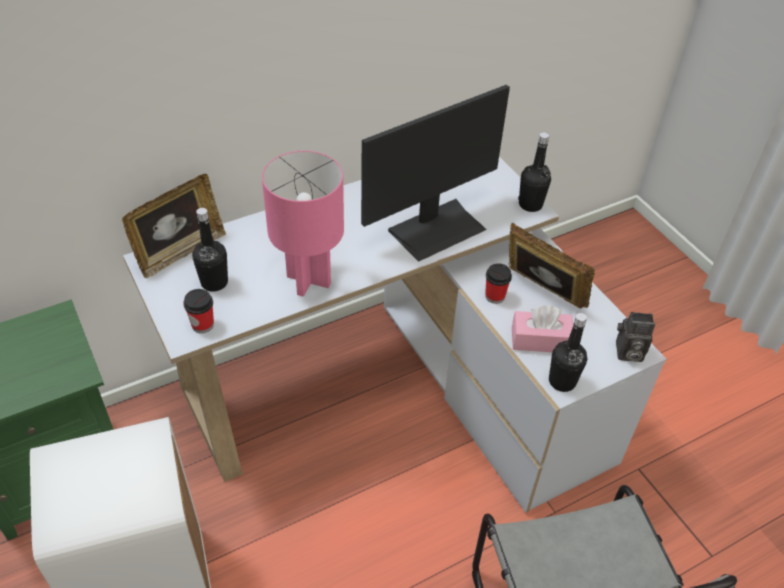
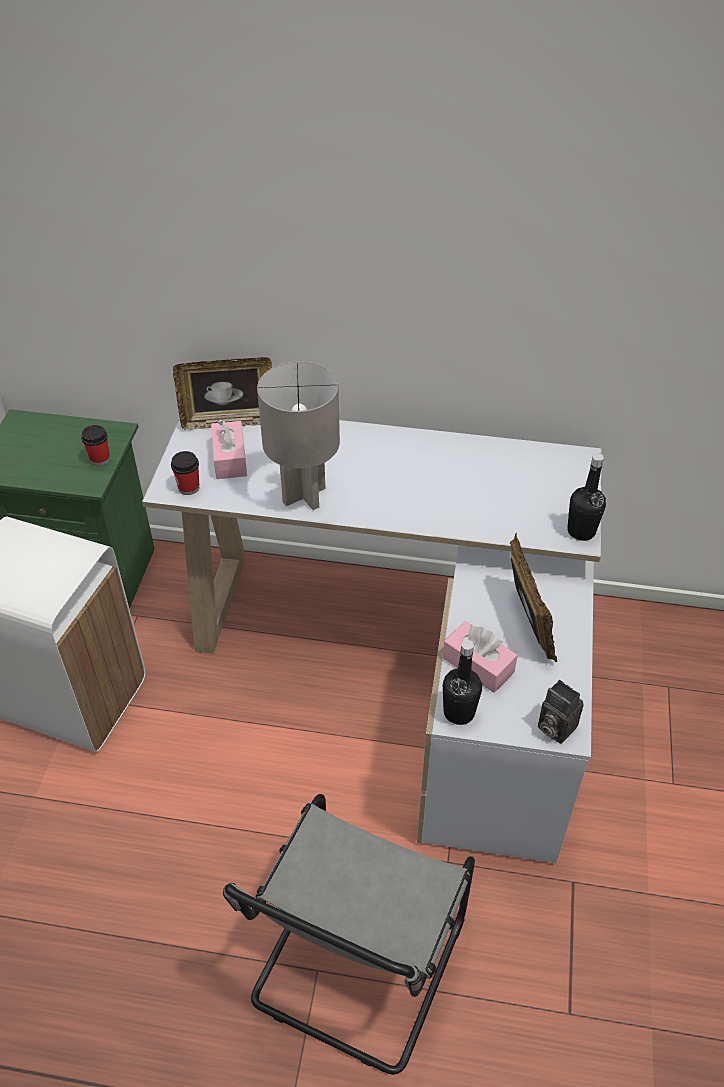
camera: 40 degrees right, 0 degrees up
(214, 282) = (230, 459): black bottle -> pink tissue box
(309, 280) = (305, 495): pink table lamp -> grey table lamp
(436, 228) = (462, 507): monitor -> none
(495, 296) = (477, 602): cup -> cup (100, 459)

